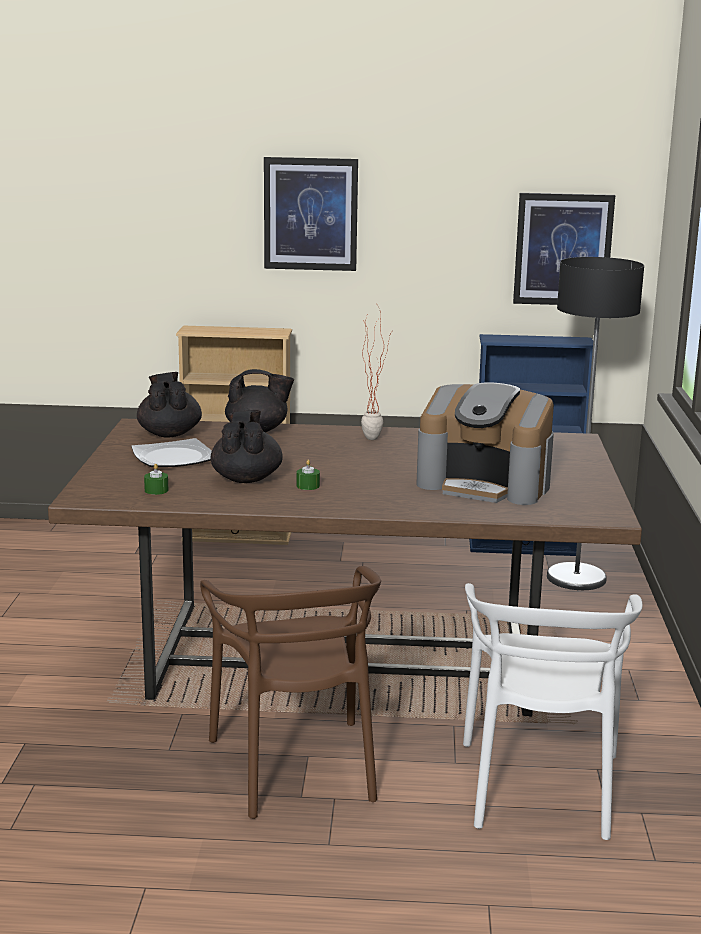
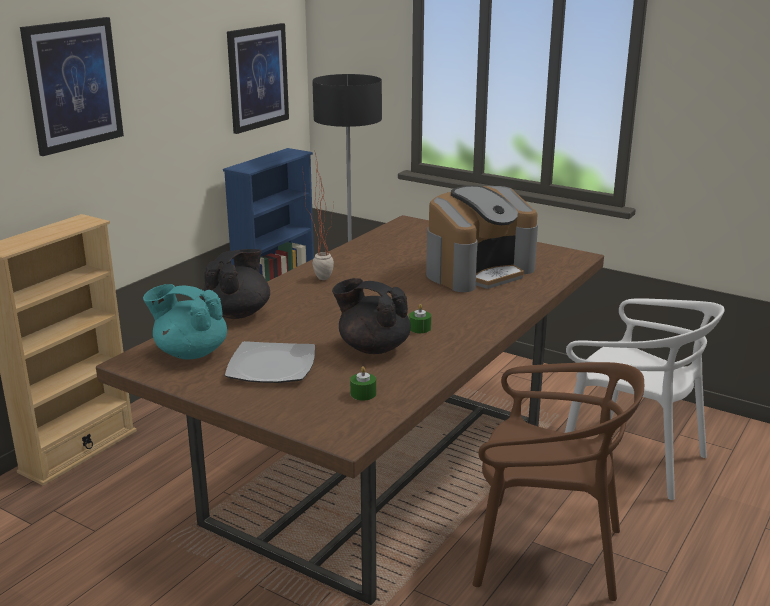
camera: 60 degrees left, 5 degrees up
(169, 433) = (190, 353): black teapot -> turquoise teapot

